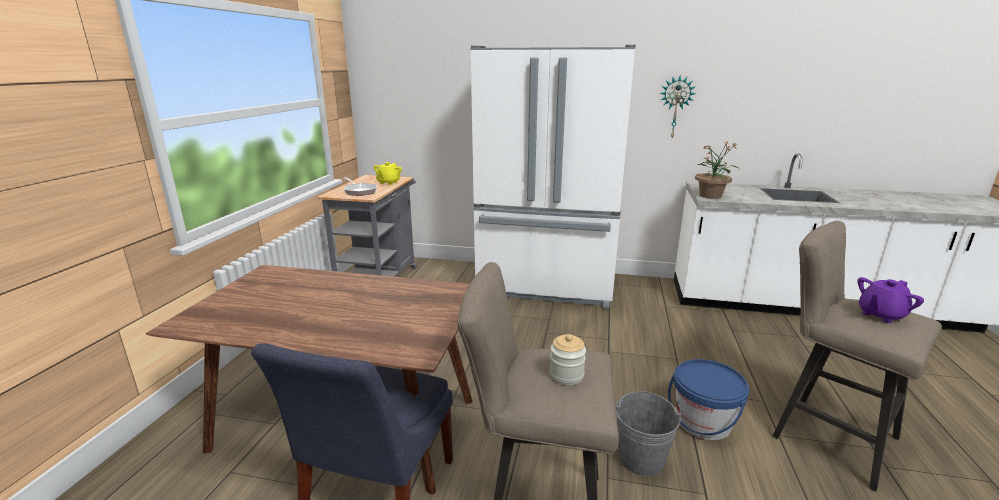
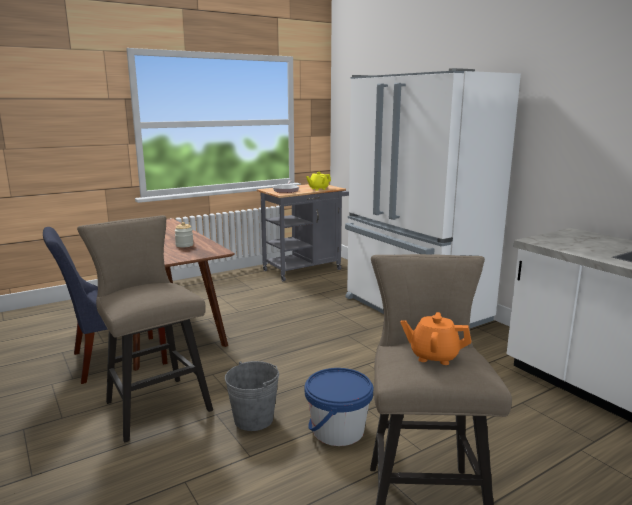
camera: 45 degrees right, 5 degrees down
(566, 375) = (144, 292): jar -> jar (184, 245)
(675, 107) = (565, 138): wall clock -> none
(710, 196) = (544, 240): potted plant -> none
(881, 315) = (433, 356): purple teapot -> orange teapot

